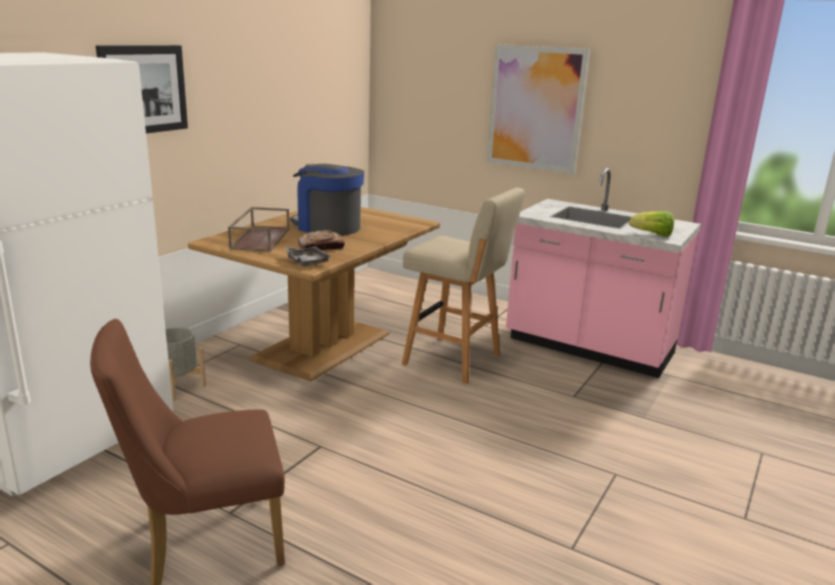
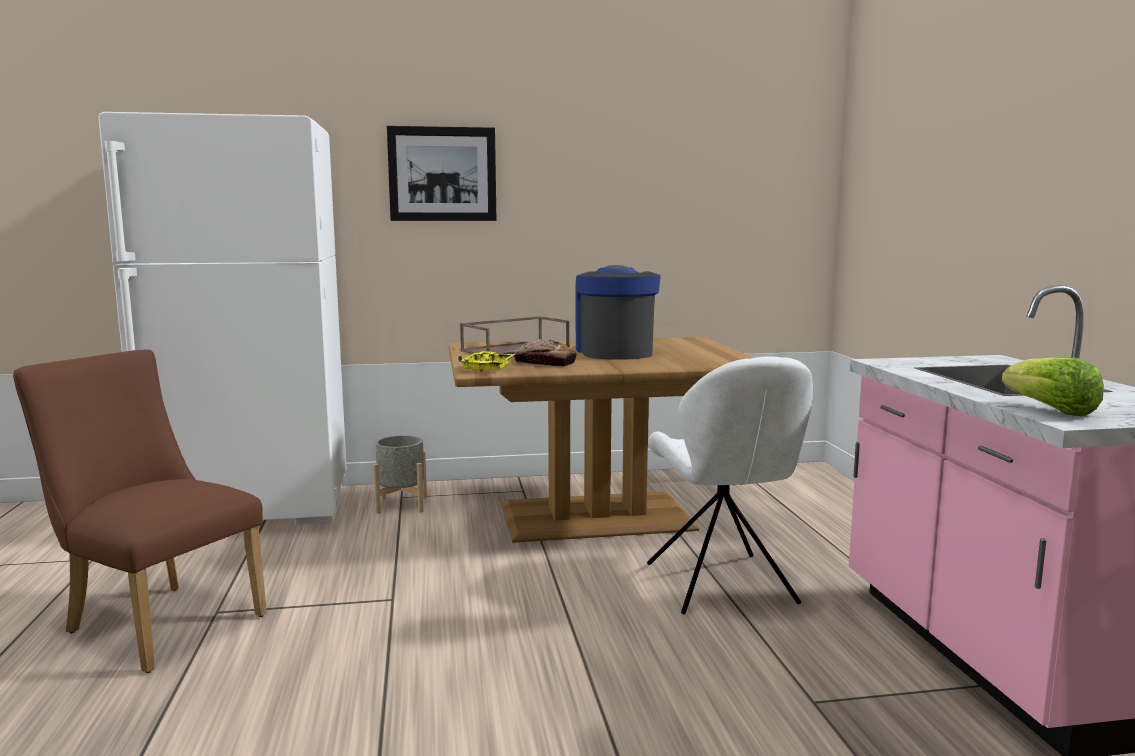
camera: 50 degrees right, 10 degrees down
(307, 262) = (488, 368): grey tray -> yellow tray
(455, 360) = (721, 586): beige stool -> white chair
(536, 108) = (1017, 195): picture -> none

